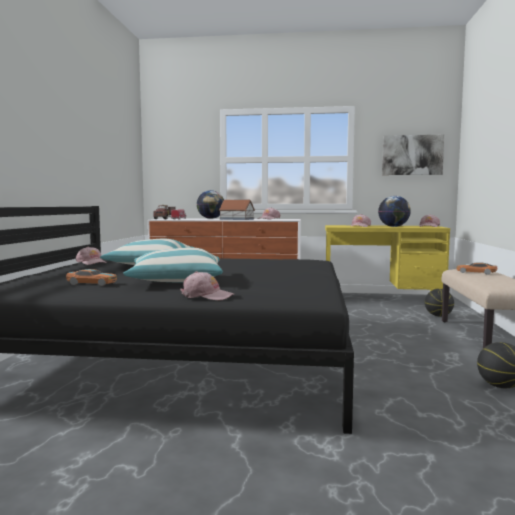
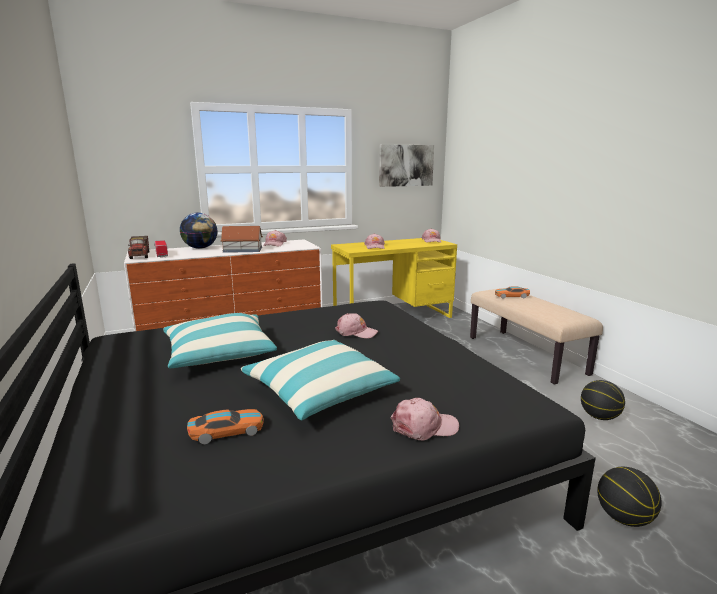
camera: 30 degrees left, 10 degrees up
(92, 262) = (118, 362): pink cap -> pink cap (356, 332)
(393, 226) = (406, 245): globe -> none
(438, 316) = (459, 330): basketball -> basketball (624, 518)

